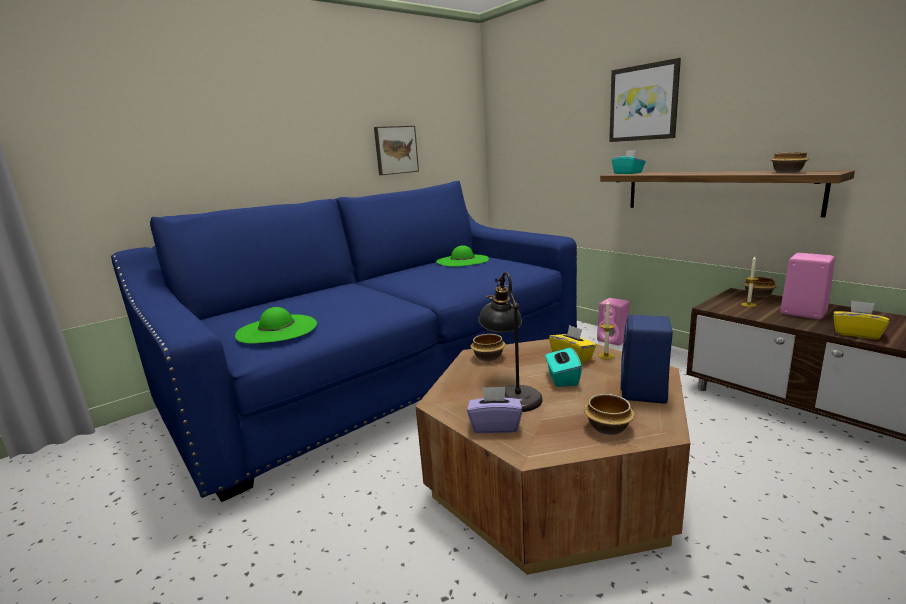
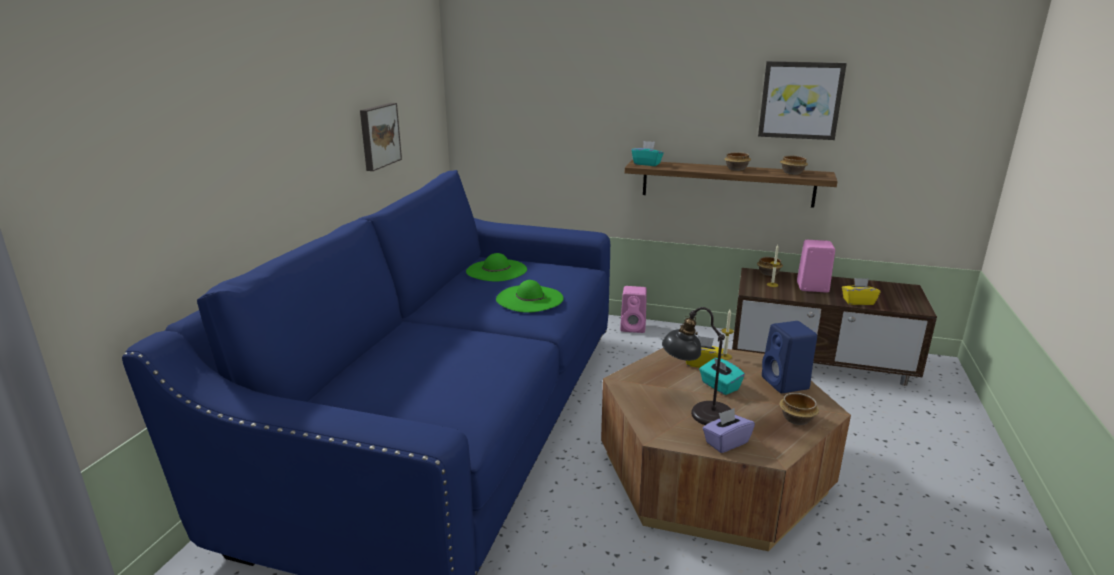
camera: 35 degrees left, 5 degrees up
(277, 329) = (446, 405): green hat -> green hat (529, 298)
(488, 358) = (637, 381): bowl -> bowl (736, 169)
(643, 103) = (656, 94): picture -> picture (800, 100)

